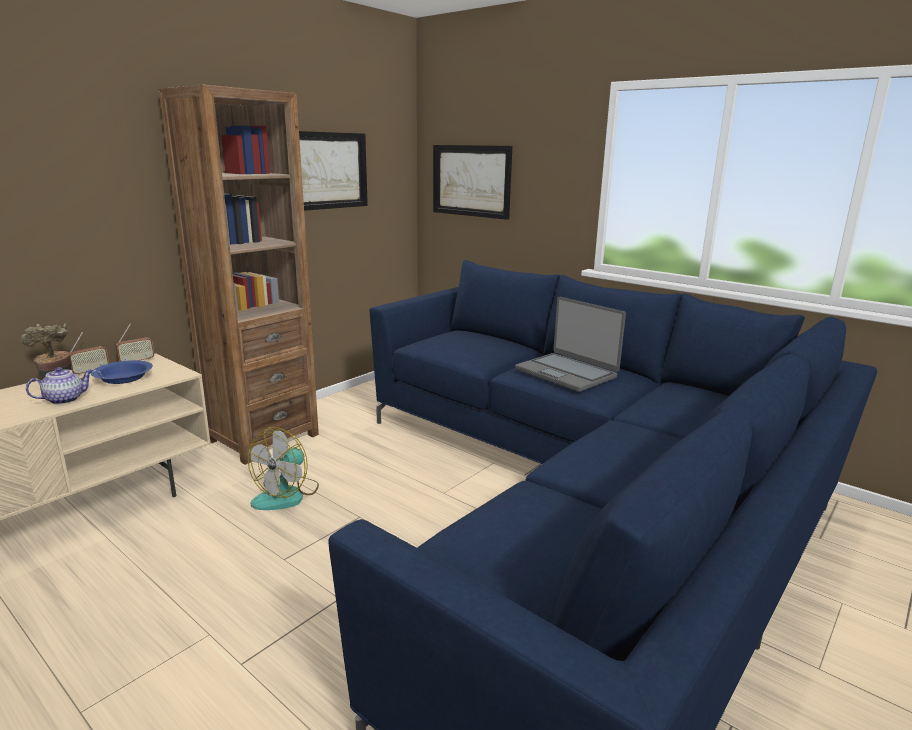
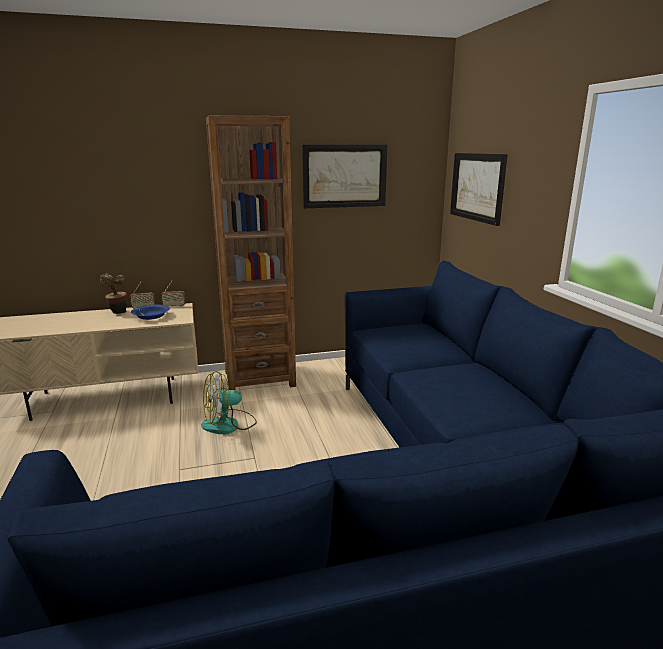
camera: 35 degrees right, 0 degrees up
(65, 399) = (107, 323): teapot -> none
(566, 373) = (456, 385): laptop -> none

